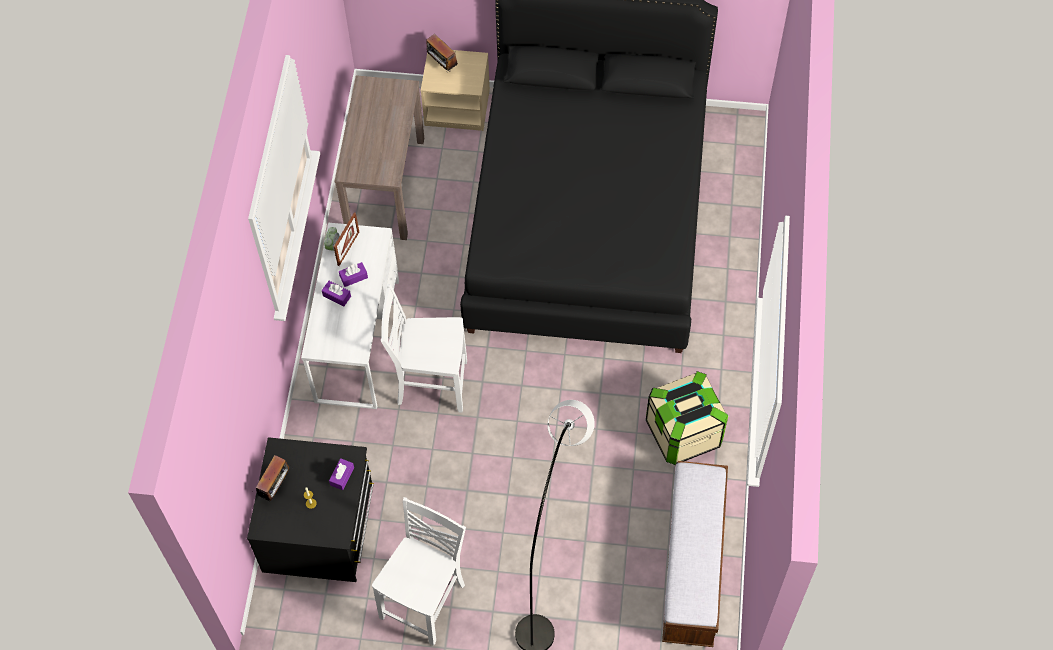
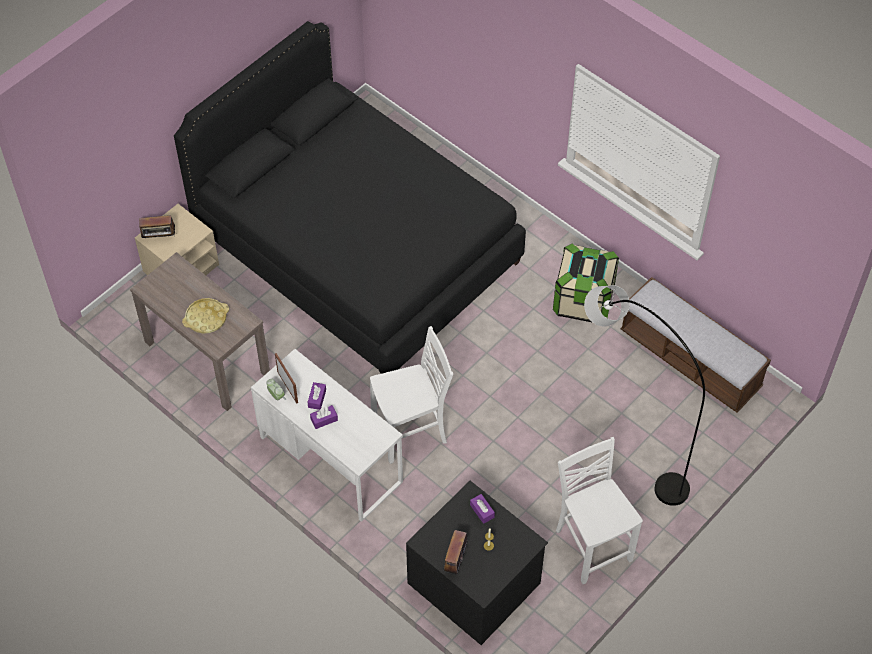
camera: 55 degrees left, 5 degrees down
(276, 486) = (454, 561): radio -> radio turned 135 degrees counterclockwise
(369, 146) = (206, 318): none -> yellow tray
(430, 383) = (411, 432): white chair -> white chair turned 150 degrees counterclockwise

